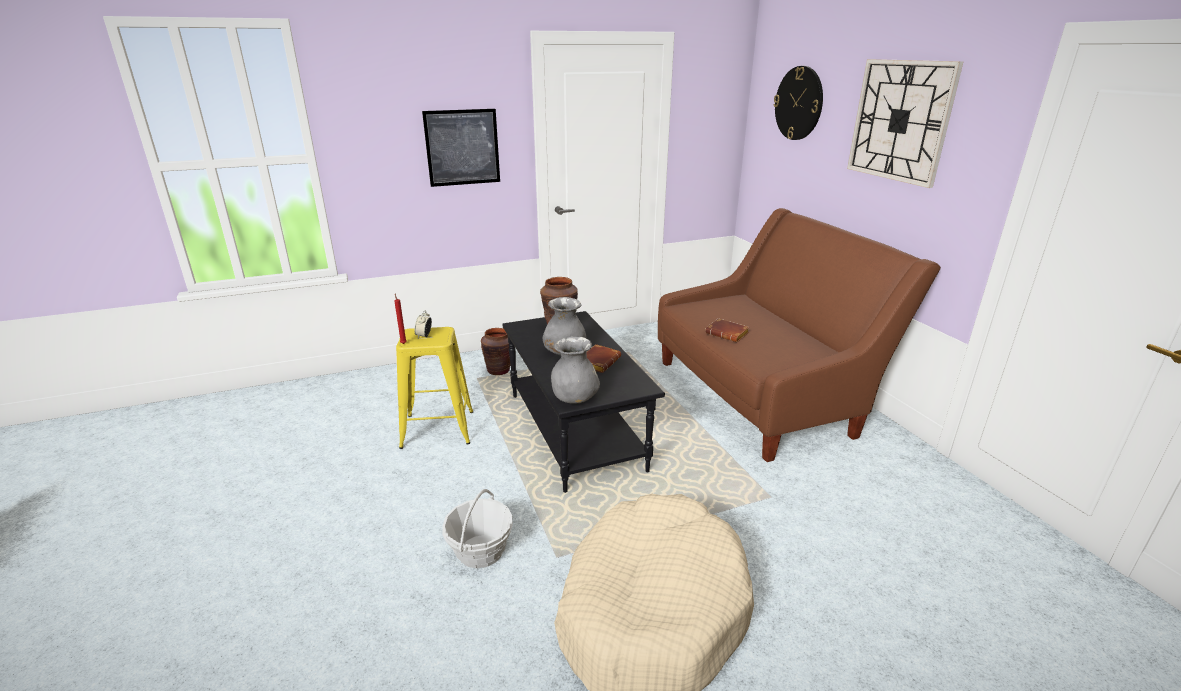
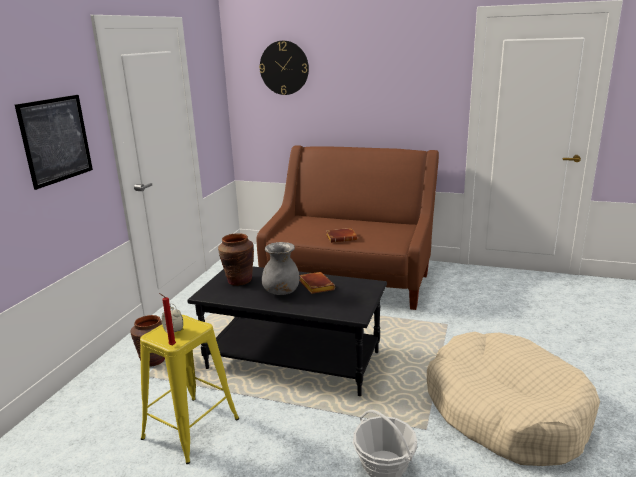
camera: 50 degrees left, 5 degrees down
(574, 399) = (354, 311): grey vase -> none
(900, 121) = (380, 70): wall clock -> none

